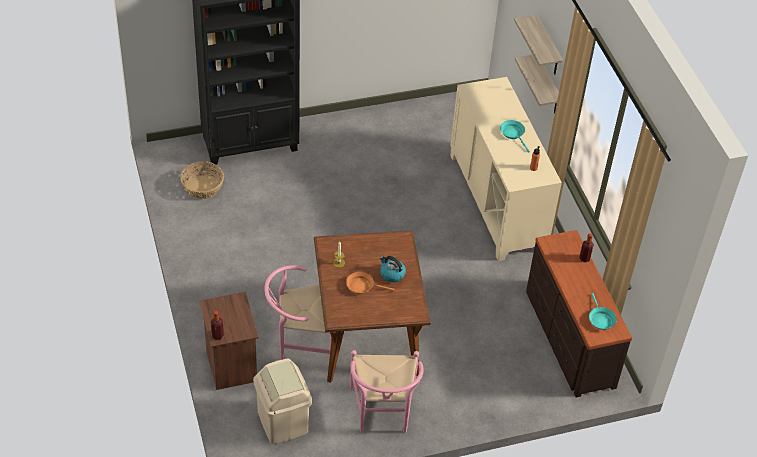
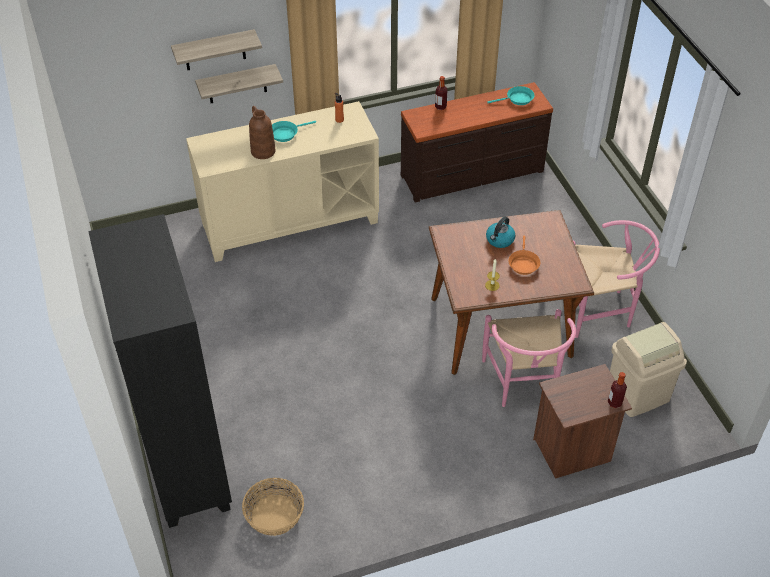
camera: 90 degrees left, 0 degrees up
(490, 120) = (262, 151): none -> brown vase

